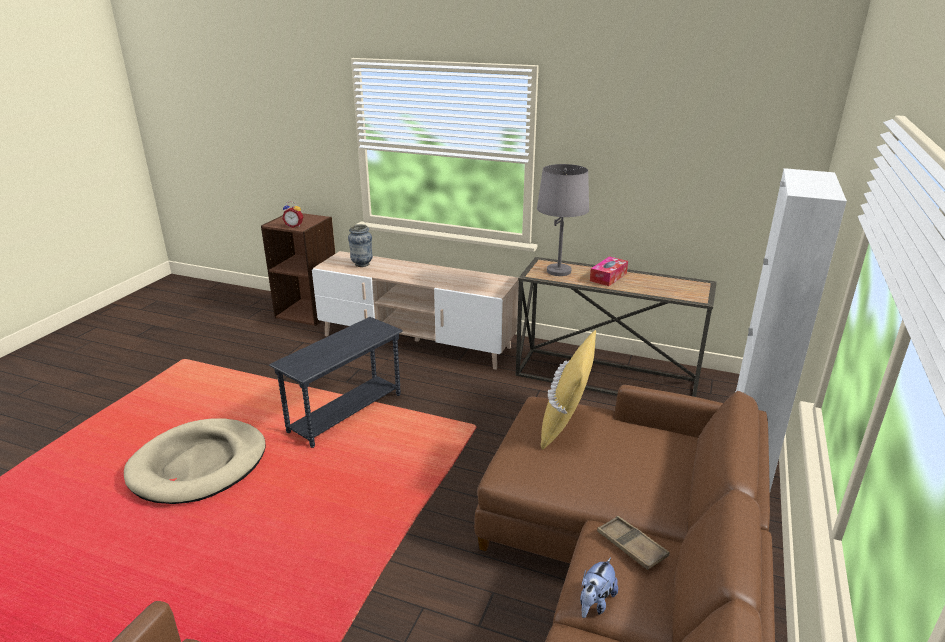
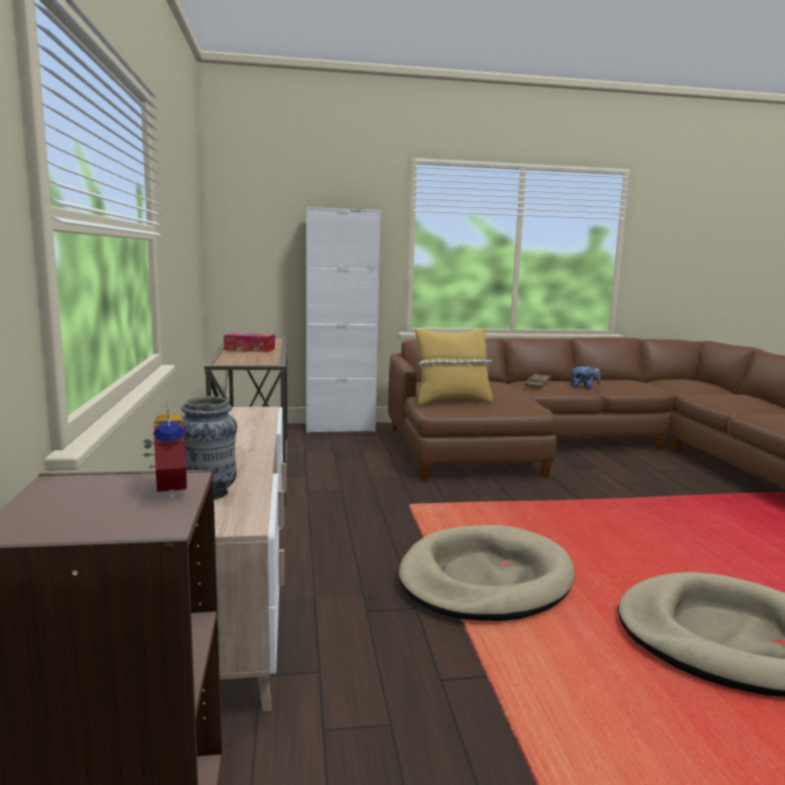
camera: 120 degrees left, 15 degrees down
(345, 413) = (484, 579): grey side table -> beige dog bed
(558, 271) = (247, 359): grey table lamp -> none

